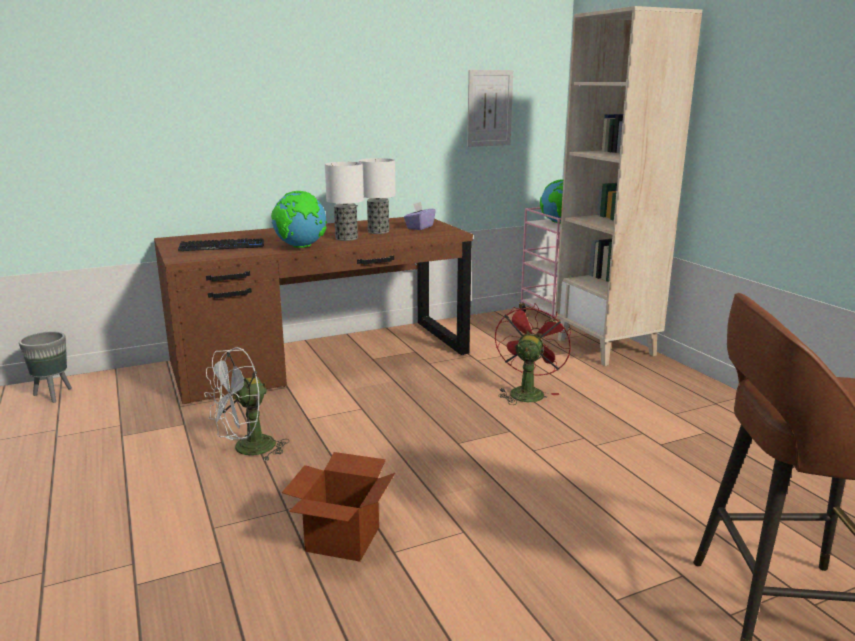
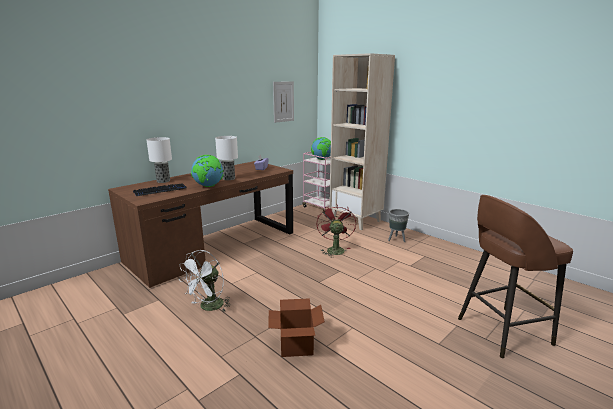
camera: 20 degrees left, 0 degrees up
(52, 395) = (54, 297): grey planter -> grey planter (396, 239)
(378, 232) = (241, 173): table lamp -> table lamp (163, 181)

